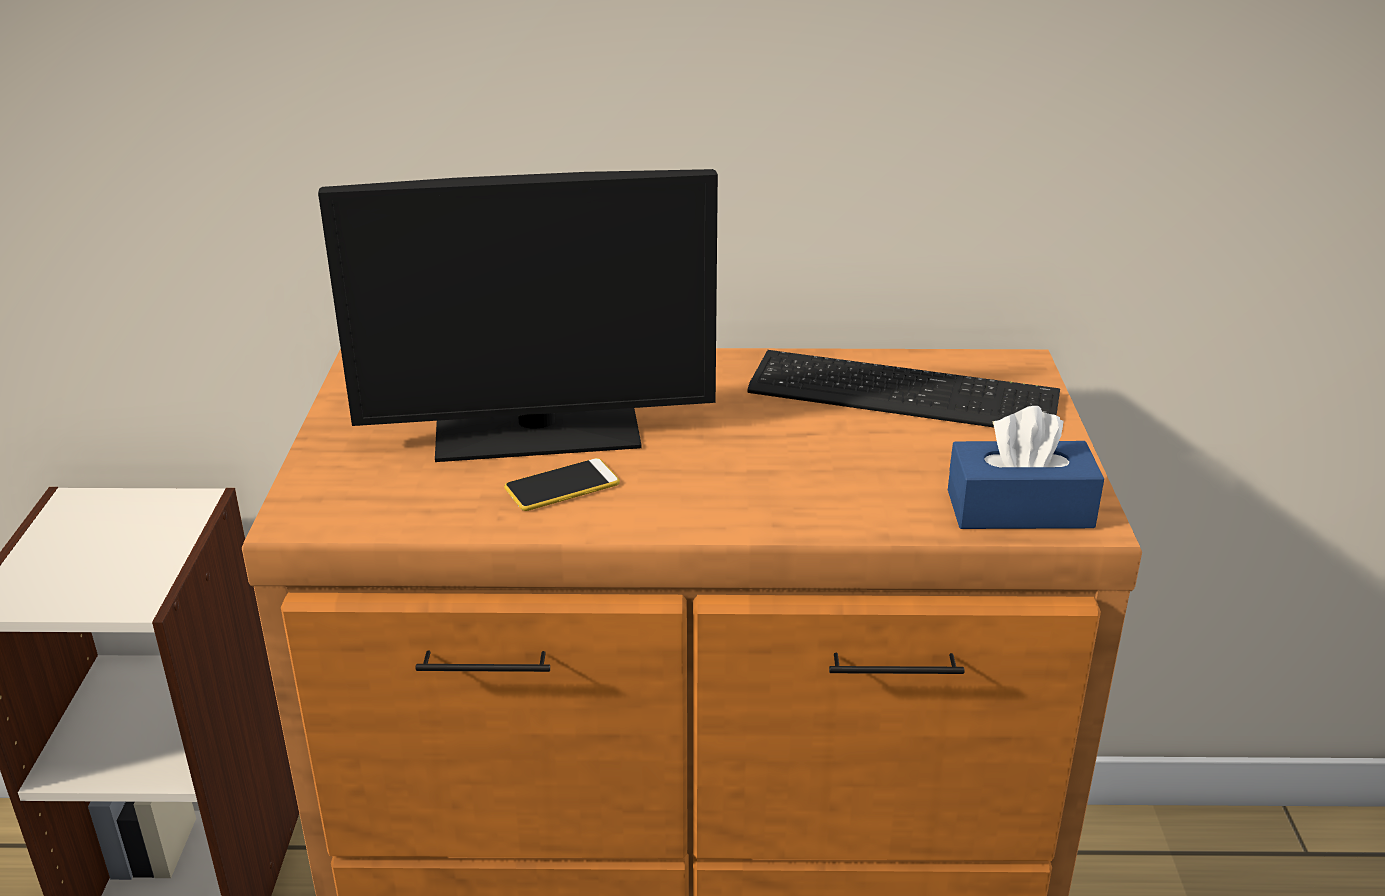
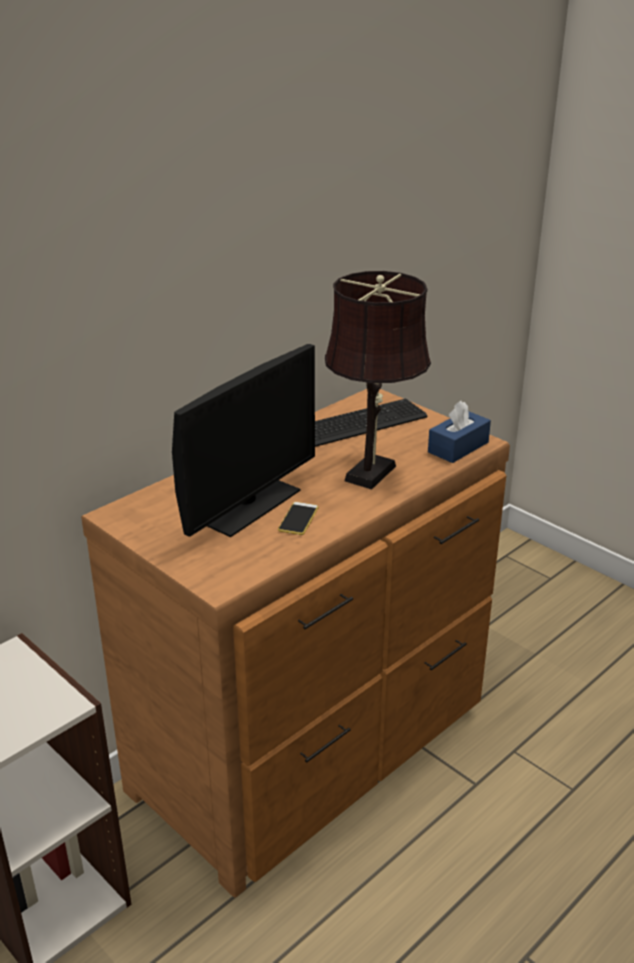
camera: 45 degrees left, 0 degrees up
(802, 475) = (373, 471): none -> brown table lamp

